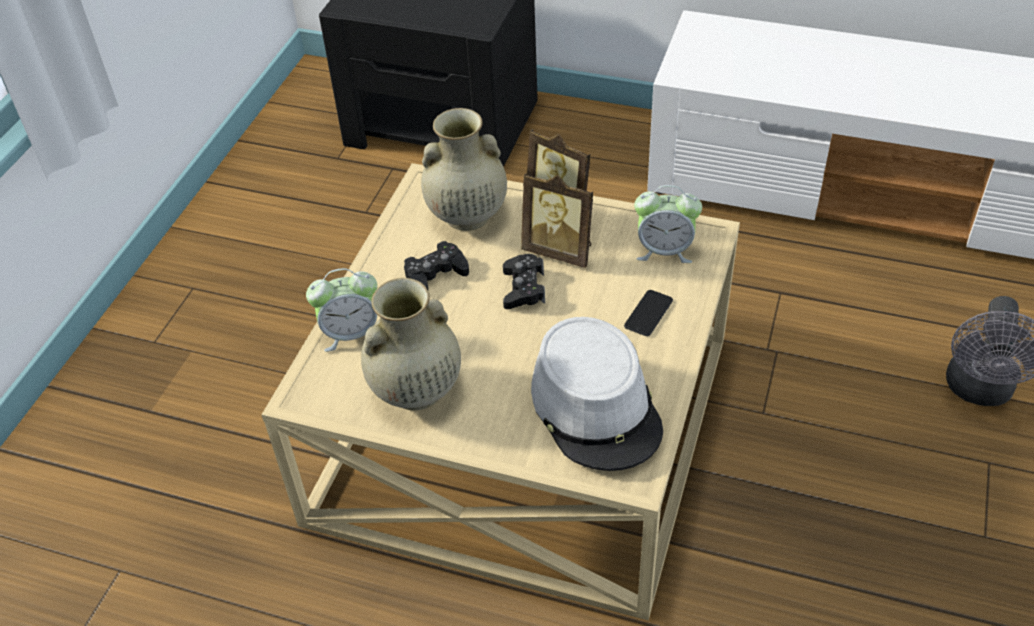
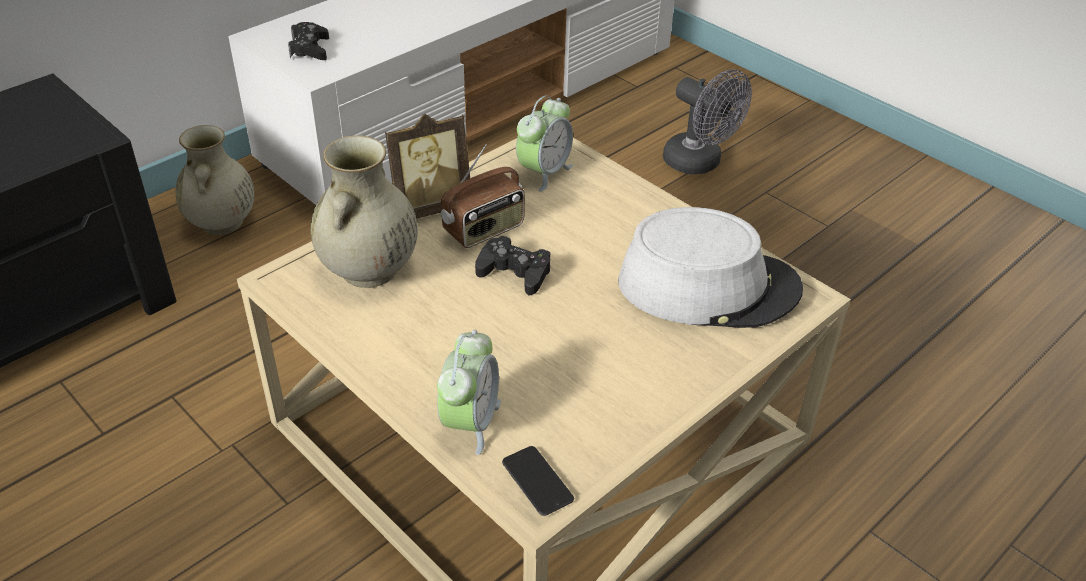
camera: 65 degrees left, 5 degrees down
(415, 391) = (597, 401): beige vase -> beige vase (222, 223)
(435, 274) = (436, 324): black game controller -> black game controller (309, 49)
(560, 251) = (484, 230): picture frame -> radio
(648, 313) = (615, 212): phone -> phone (537, 481)

